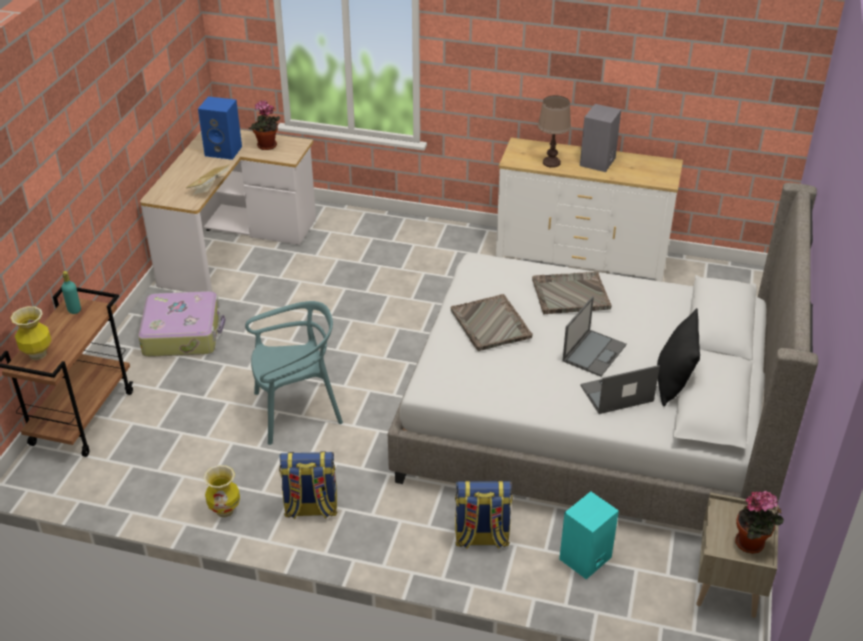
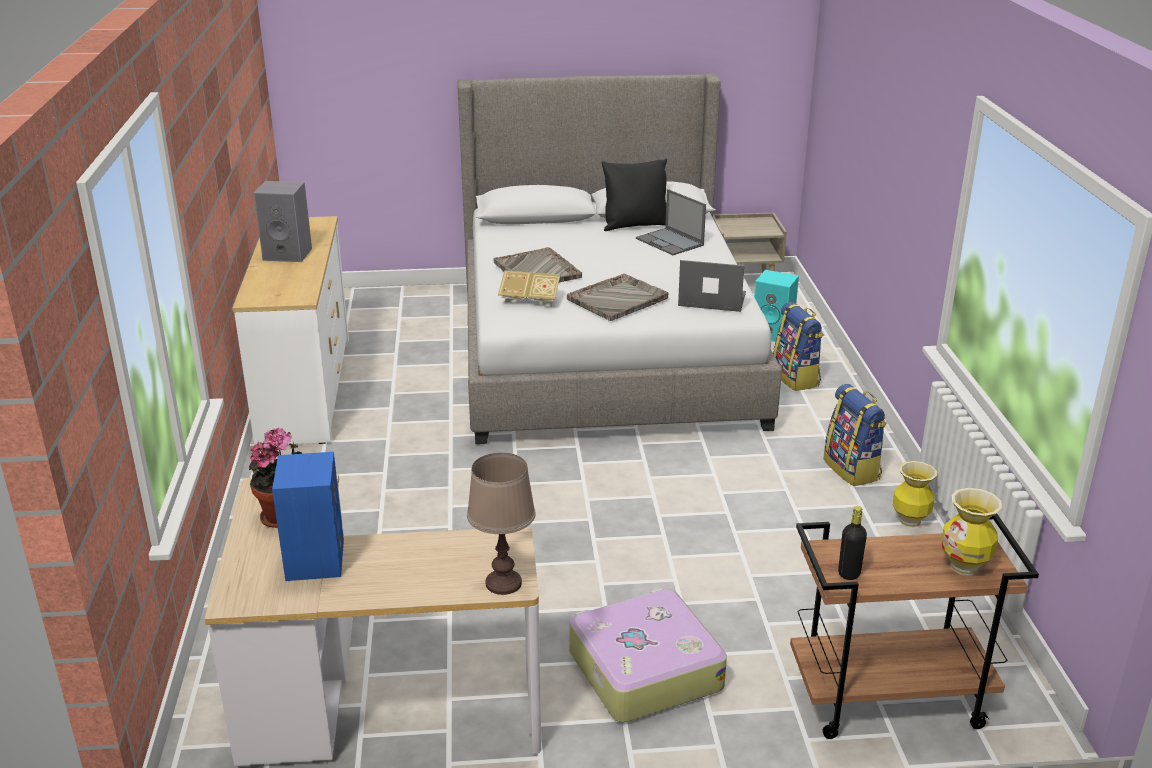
camera: 110 degrees left, 10 degrees down
(74, 310) = (849, 573): turquoise bottle -> black bottle
(210, 188) = (454, 533): book -> book (530, 300)
(297, 411) = (722, 517): turquoise chair -> none
(551, 162) = (299, 276): brown table lamp -> brown table lamp (503, 583)
(594, 352) = (621, 254): laptop -> laptop (711, 299)
(752, 544) = (756, 222): potted plant -> none

